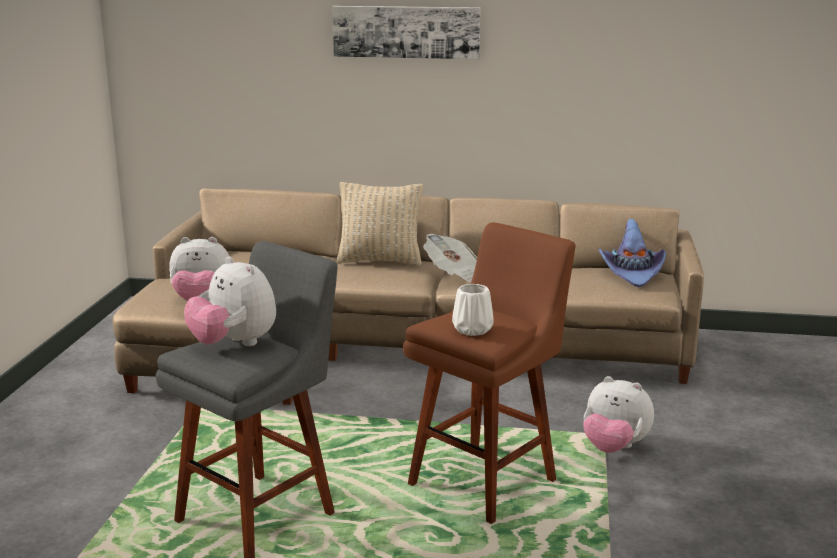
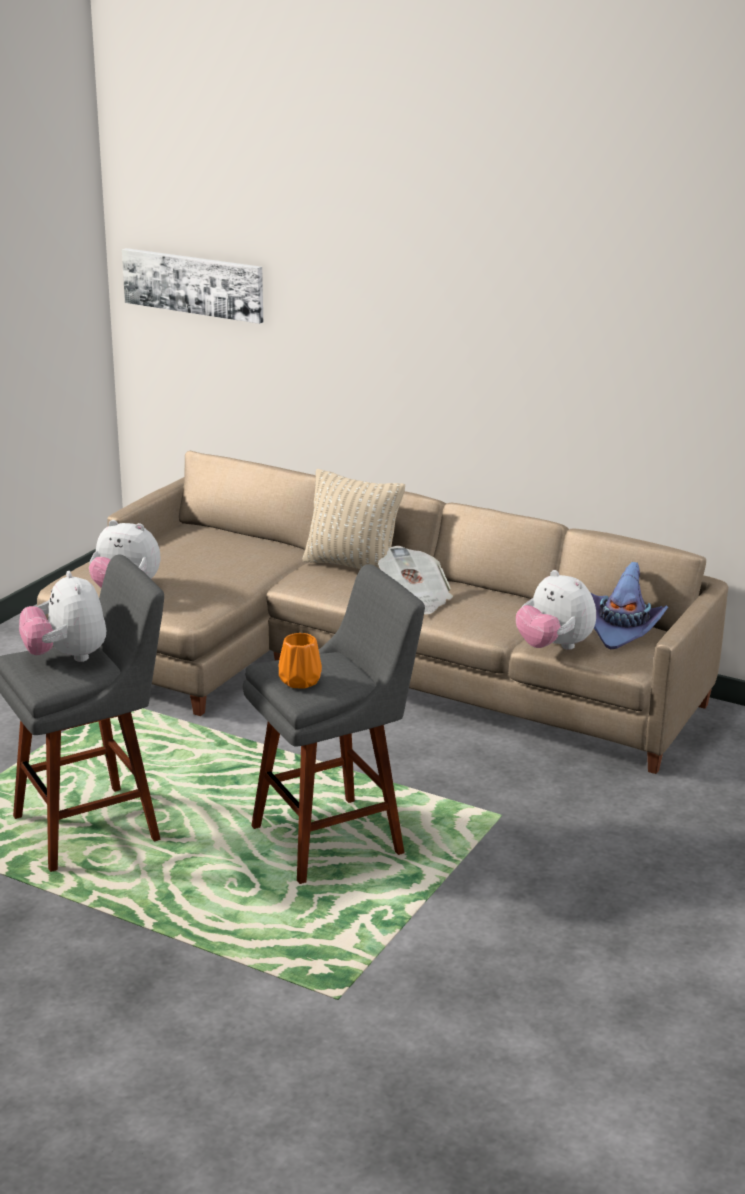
camera: 20 degrees right, 5 degrees up
(406, 32) = (415, 298): picture -> picture (193, 284)
(472, 329) = (300, 680): white vase -> orange vase
(487, 479) = (335, 838): brown stool -> grey stool
(614, 448) = (499, 832): plush toy -> plush toy (554, 647)

